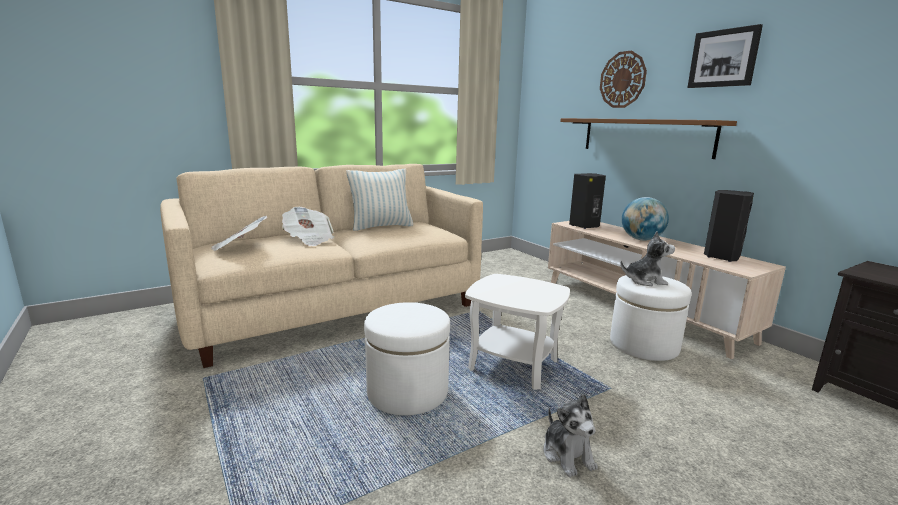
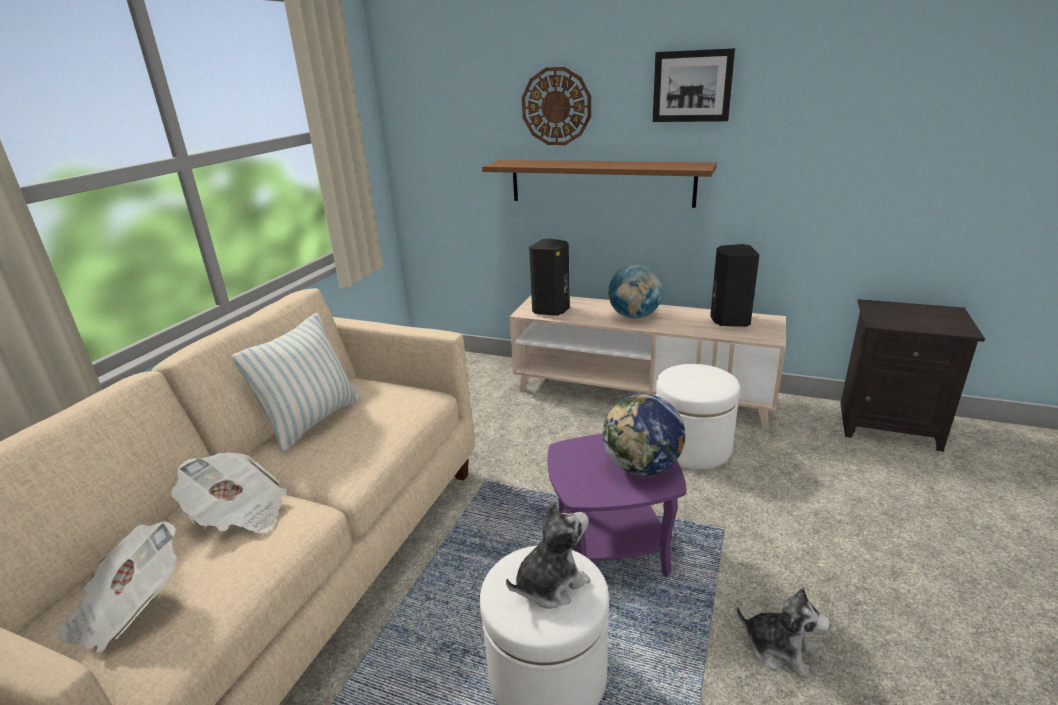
camera: 35 degrees left, 10 degrees up
(513, 365) = (612, 551): white side table -> purple side table
(535, 296) = (642, 467): none -> globe
(644, 281) = (689, 381): plush toy -> plush toy (550, 584)

